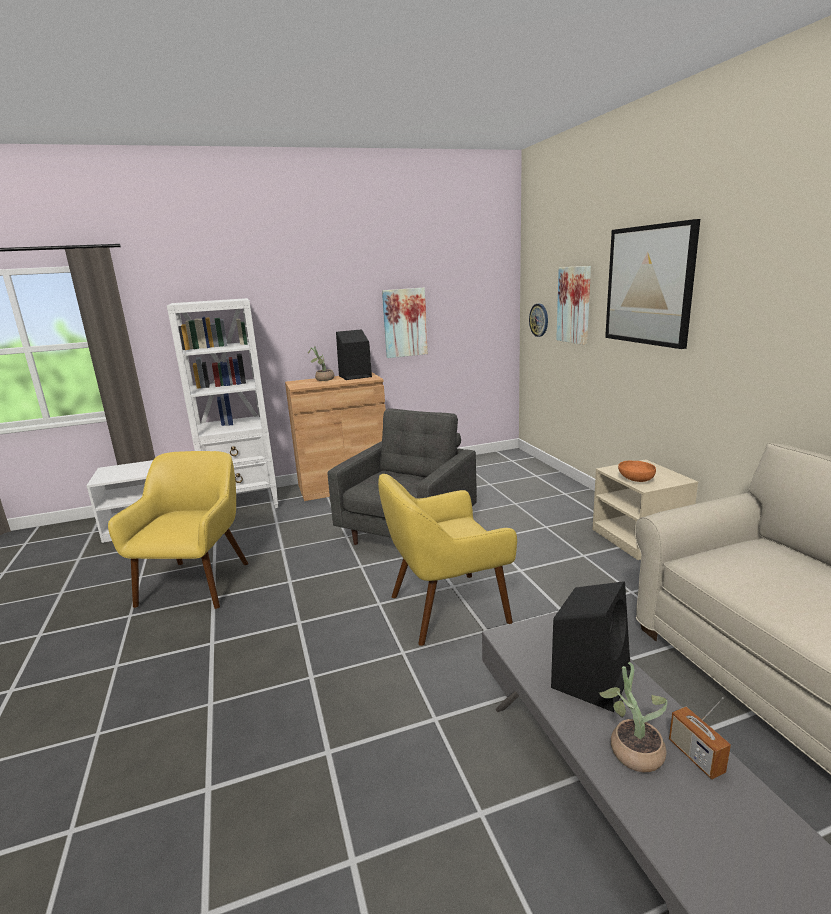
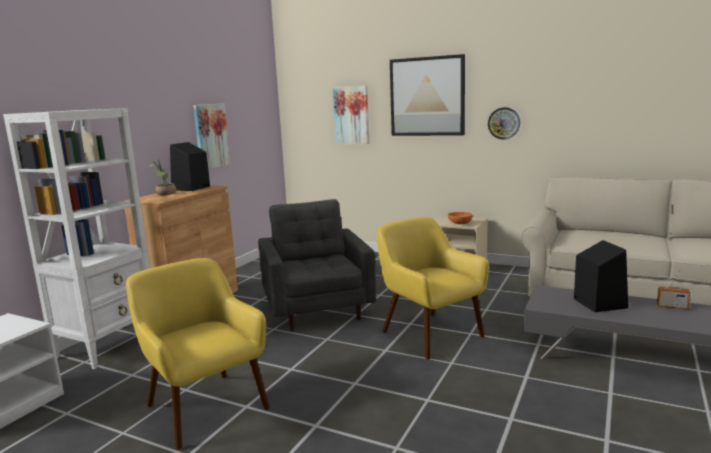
camera: 45 degrees left, 5 degrees down
(446, 609) = (430, 334): yellow armchair -> yellow armchair turned 120 degrees clockwise
(539, 320) = (309, 130): wall clock -> wall clock (504, 123)
(631, 748) = (655, 314): potted plant -> none

